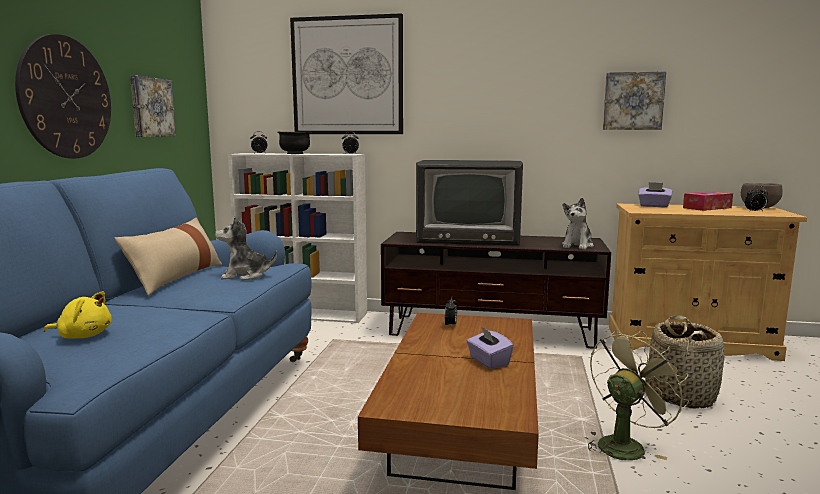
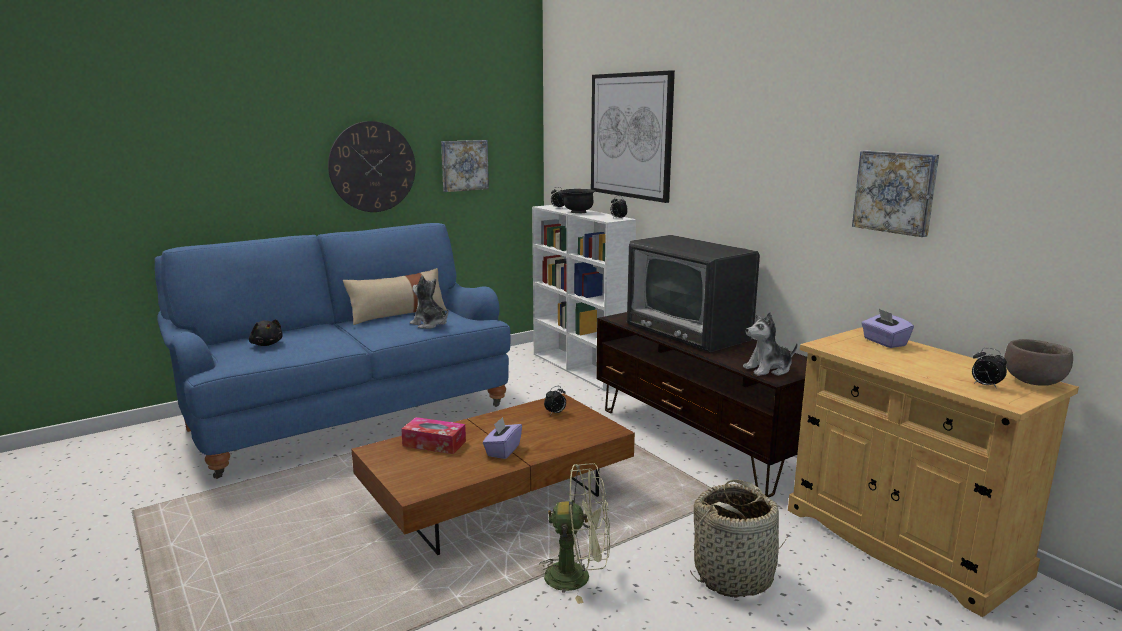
camera: 45 degrees right, 5 degrees up
(83, 336) = (266, 344): yellow plush toy -> black plush toy
(707, 208) = (946, 362): tissue box -> tissue box (434, 443)

